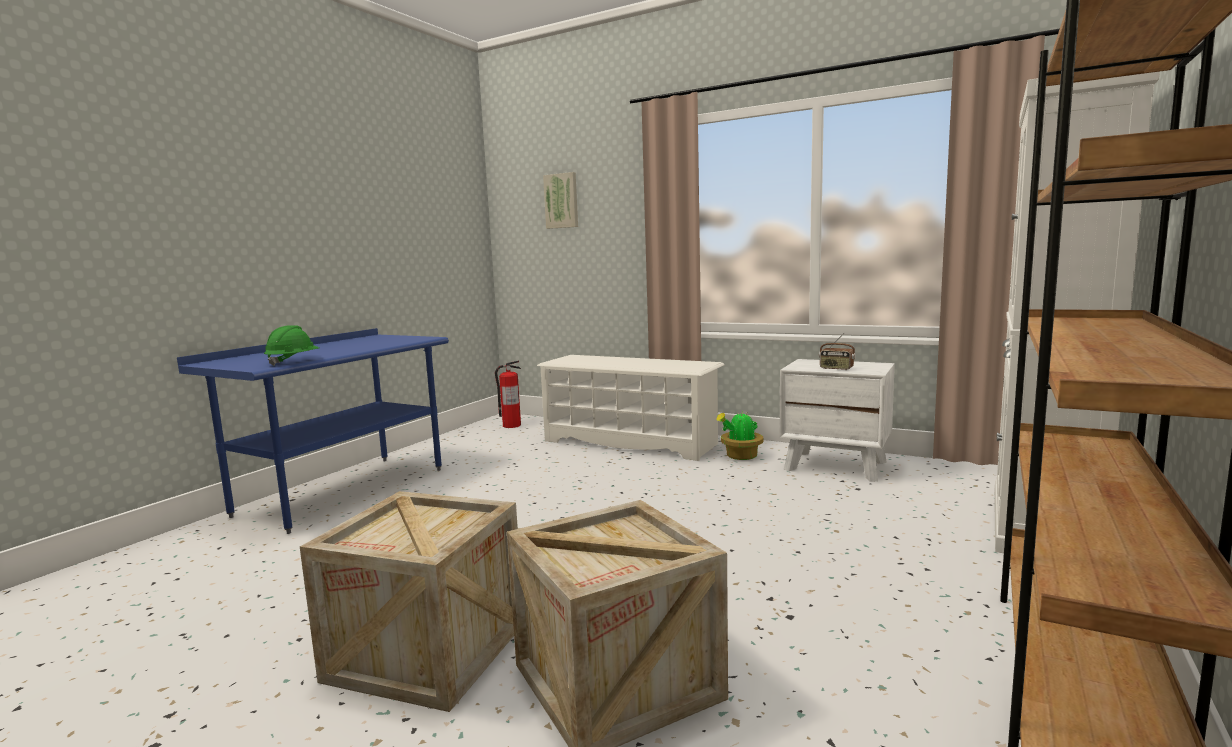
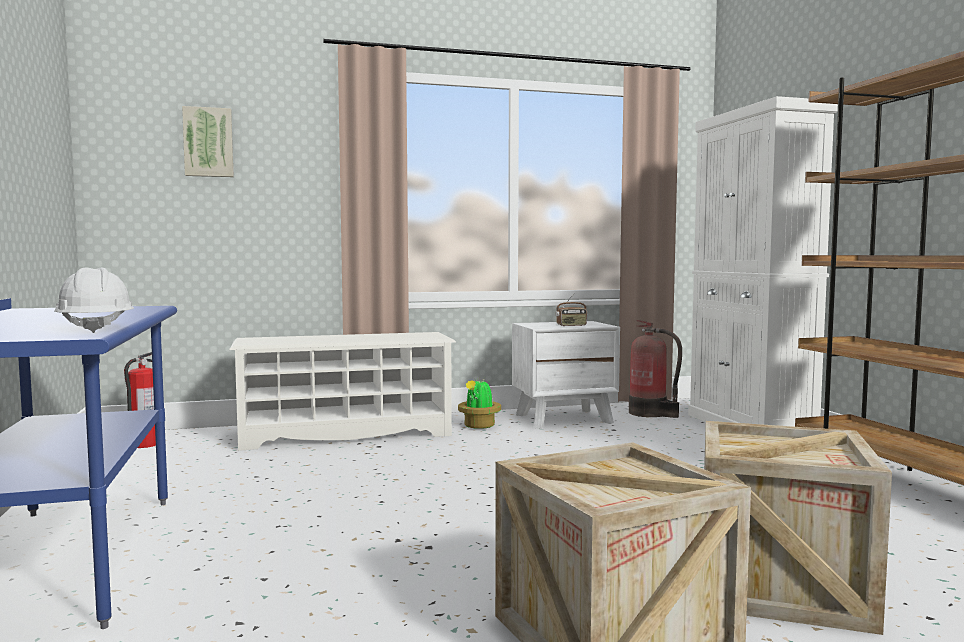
camera: 45 degrees left, 5 degrees down
(293, 361) = (96, 328): green hard hat -> white hard hat
(949, 480) = (650, 413): none -> fire extinguisher

